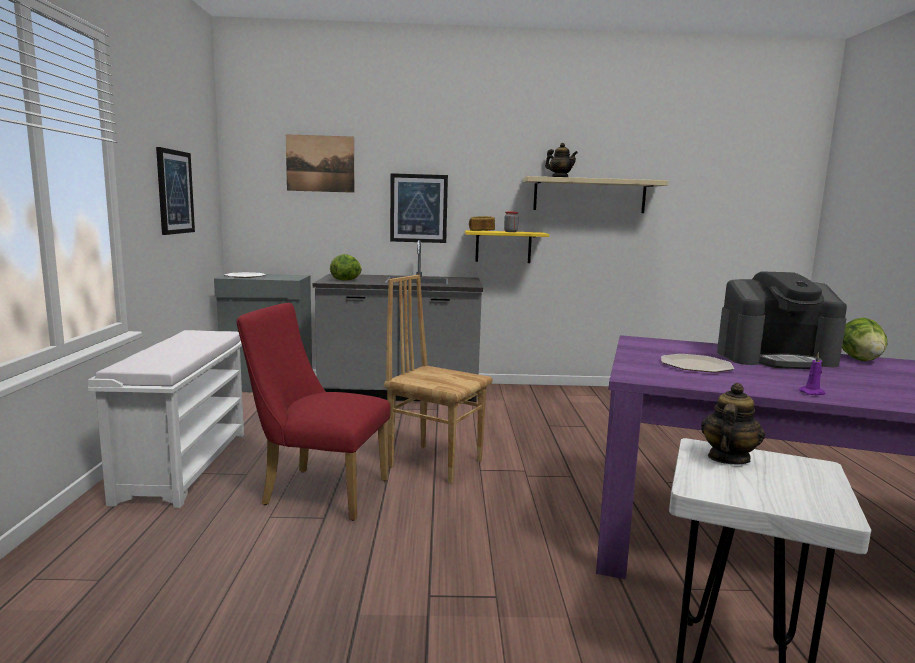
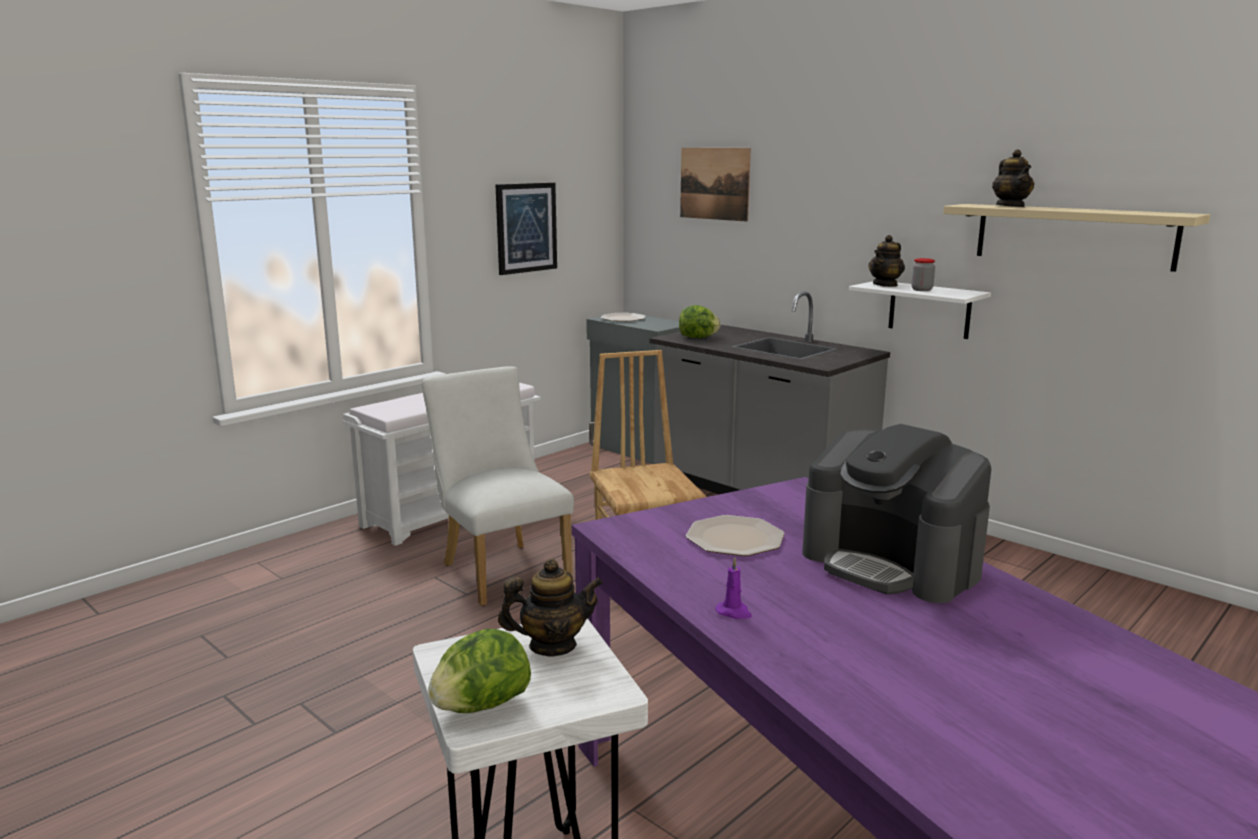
camera: 45 degrees right, 5 degrees up
(317, 491) = (501, 570): red chair -> white chair
(418, 208) = (820, 245): picture -> none
(482, 231) = (885, 285): bread -> teapot
(503, 246) = (929, 309): yellow shelf -> white shelf
(860, 360) = (1032, 609): lettuce -> lettuce (481, 706)

